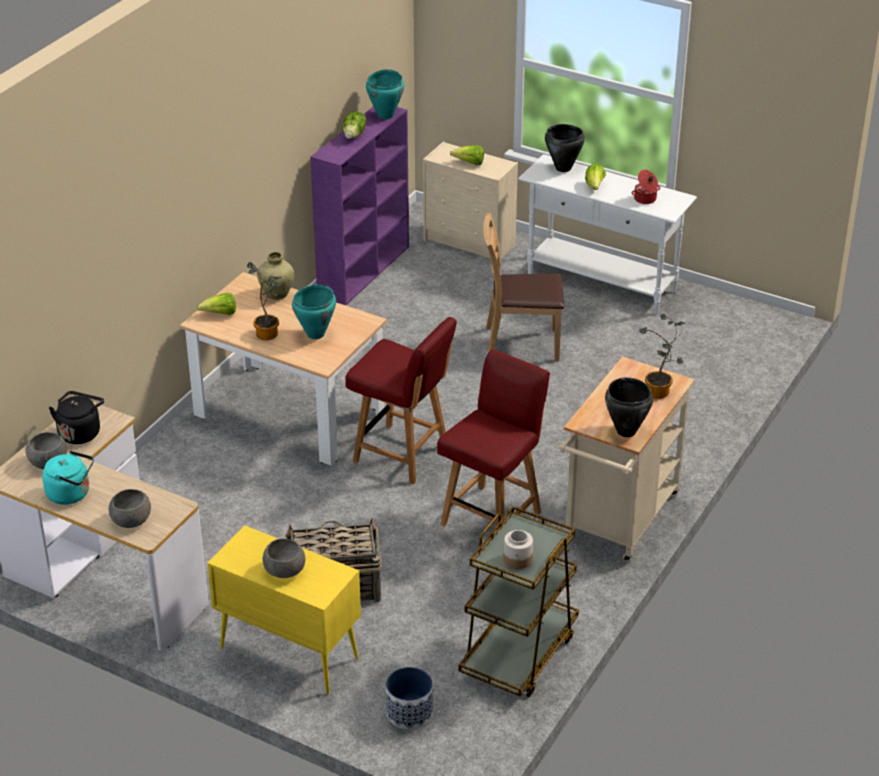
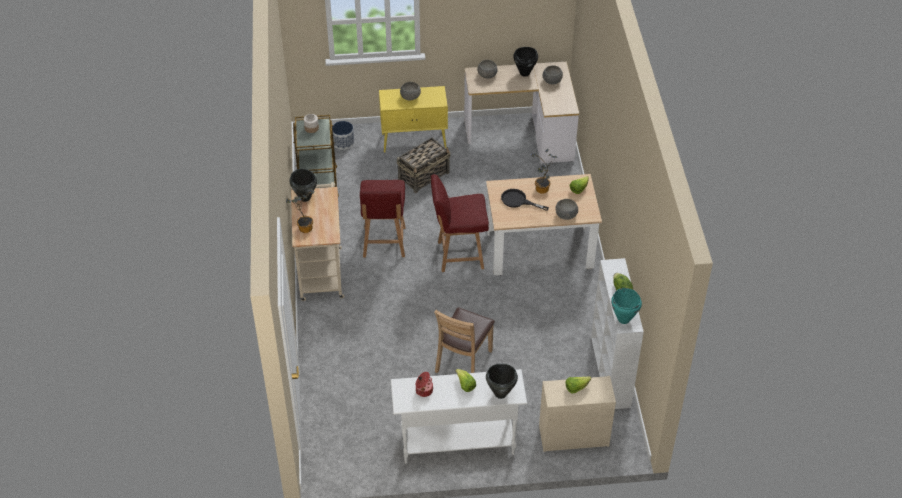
camera: 145 degrees right, 10 degrees up
(71, 494) = (524, 73): turquoise kettle -> black cooking pot
(80, 432) = (557, 98): black kettle -> none
(277, 295) = (566, 215): beige vase -> grey bowl
(316, 334) = (518, 201): turquoise cooking pot -> black frying pan
(364, 270) = (611, 372): purple bookcase -> white bookcase
(520, 344) = (464, 362): brown chair -> brown chair turned 150 degrees clockwise

